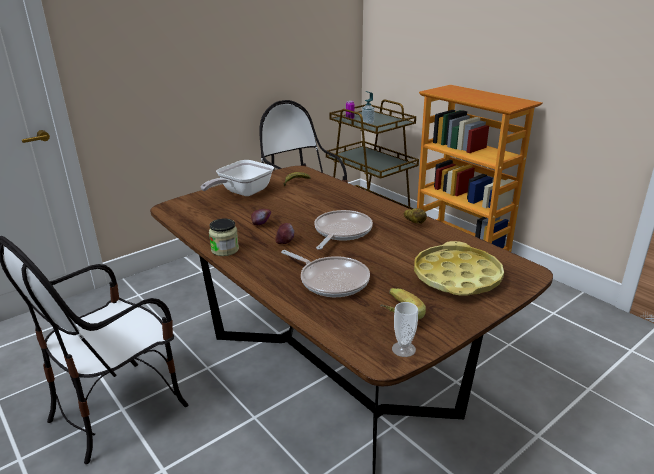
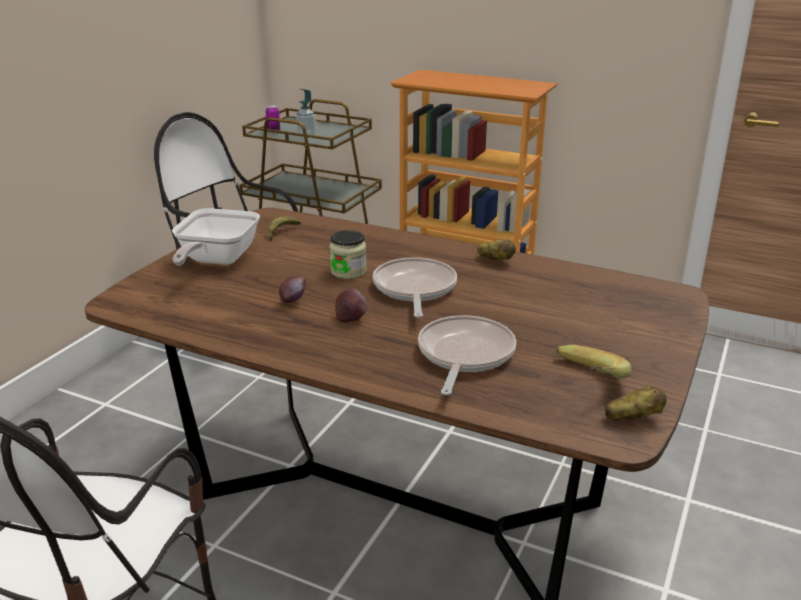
camera: 25 degrees left, 0 degrees up
(225, 250) = (273, 347): jar -> jar (348, 271)
(331, 280) = (464, 355): frying pan -> frying pan turned 90 degrees counterclockwise
(403, 349) = (633, 418): cup -> potato
(456, 277) = (608, 317): yellow tray -> none

